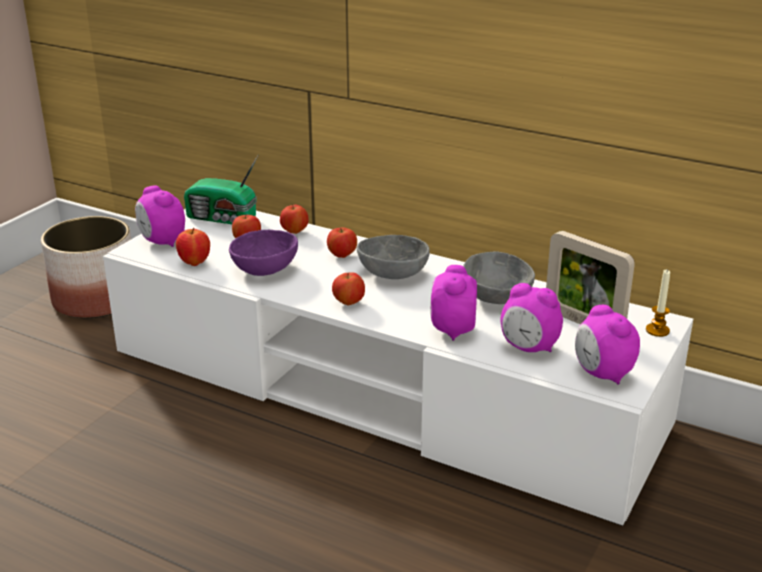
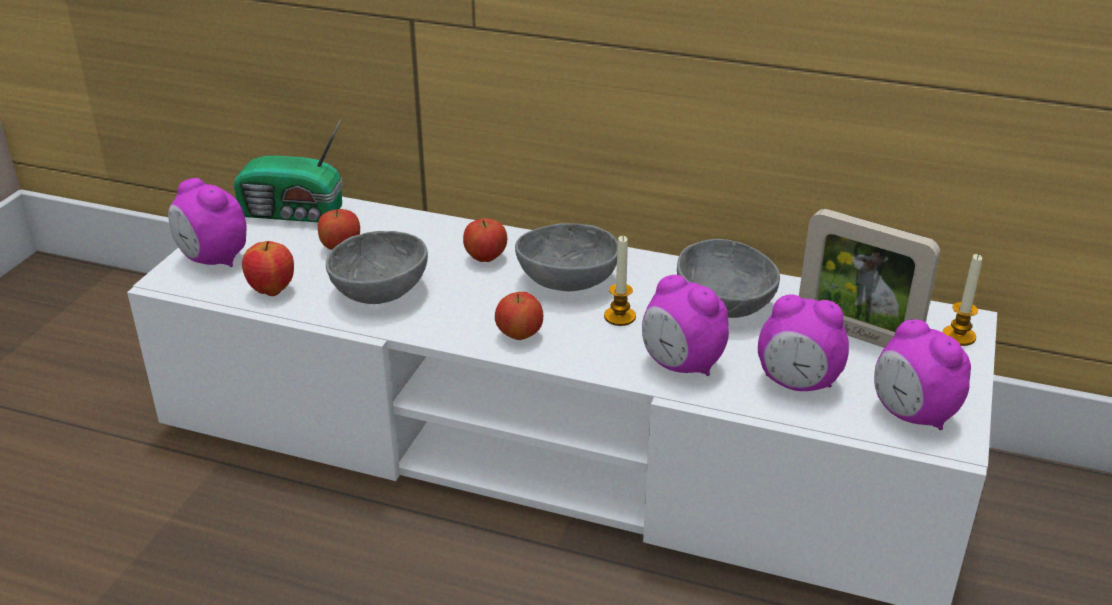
camera: 10 degrees left, 5 degrees up
(96, 300) = (107, 342): planter -> none
(263, 269) = (378, 292): purple bowl -> grey bowl
(294, 232) = (405, 226): apple -> none
(421, 298) = (619, 317): none -> candle
(452, 330) = (681, 365): alarm clock -> alarm clock turned 45 degrees counterclockwise

